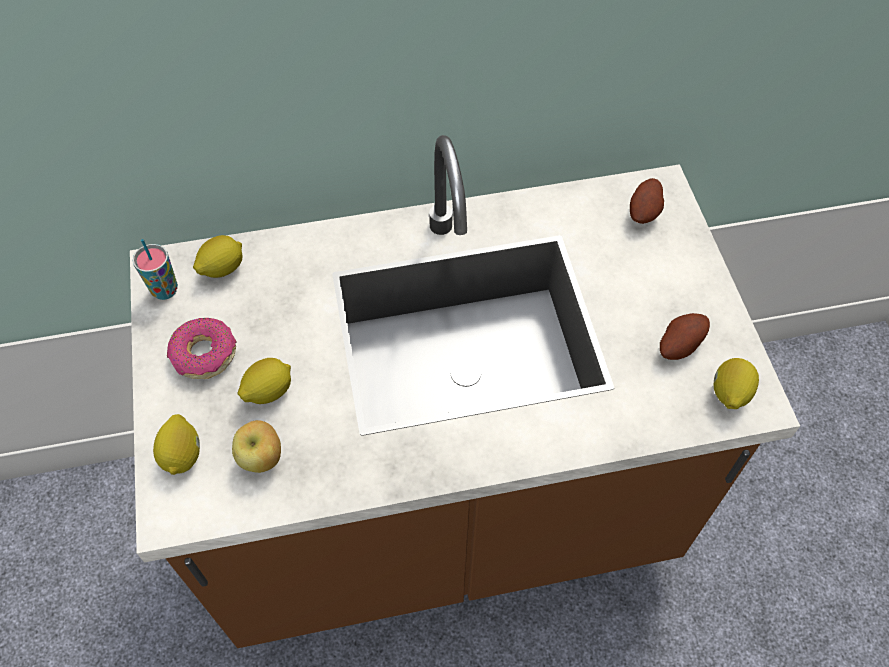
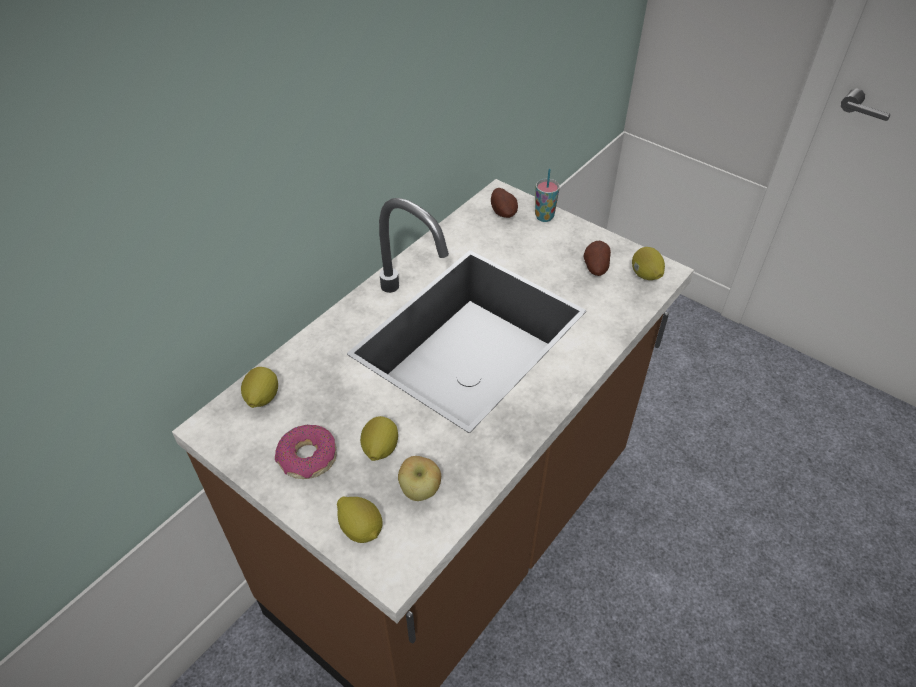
camera: 40 degrees left, 10 degrees down
(165, 290) = (231, 438): cup -> cup (544, 217)

